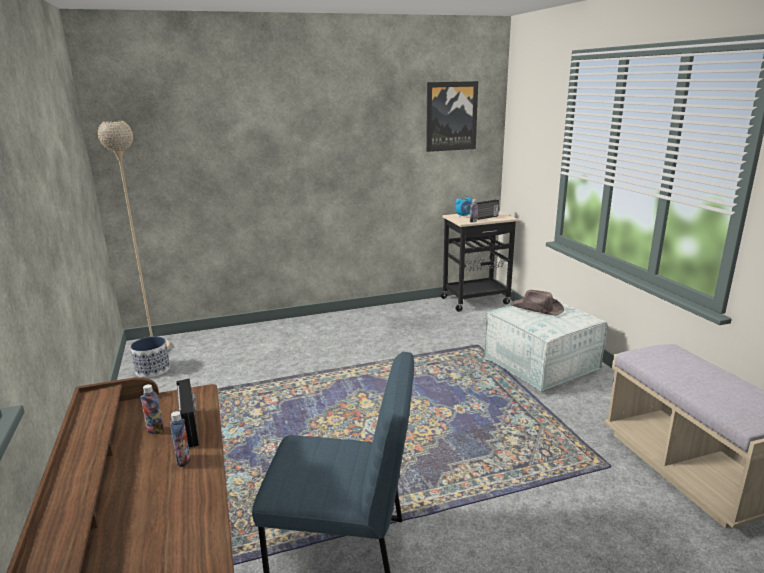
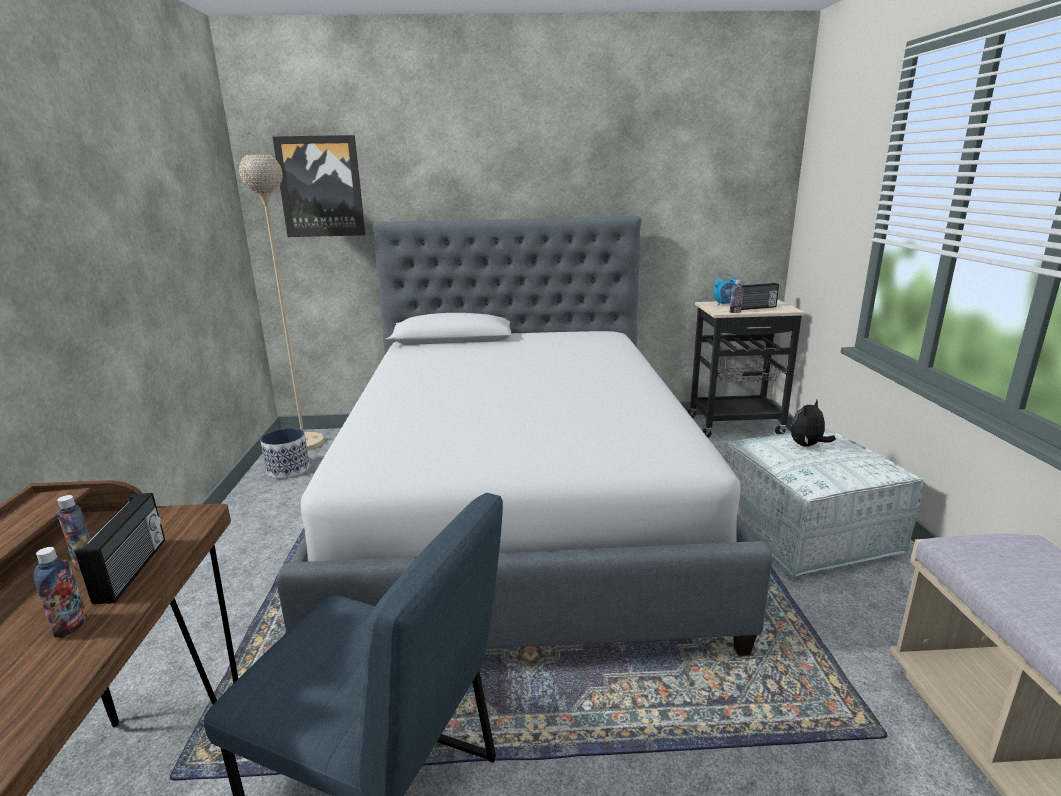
camera: 15 degrees right, 0 degrees up
(349, 374) = (519, 507): none -> bed
(451, 116) = (716, 161): picture -> picture (321, 187)
(537, 308) = (807, 446): brown hat -> plush toy

